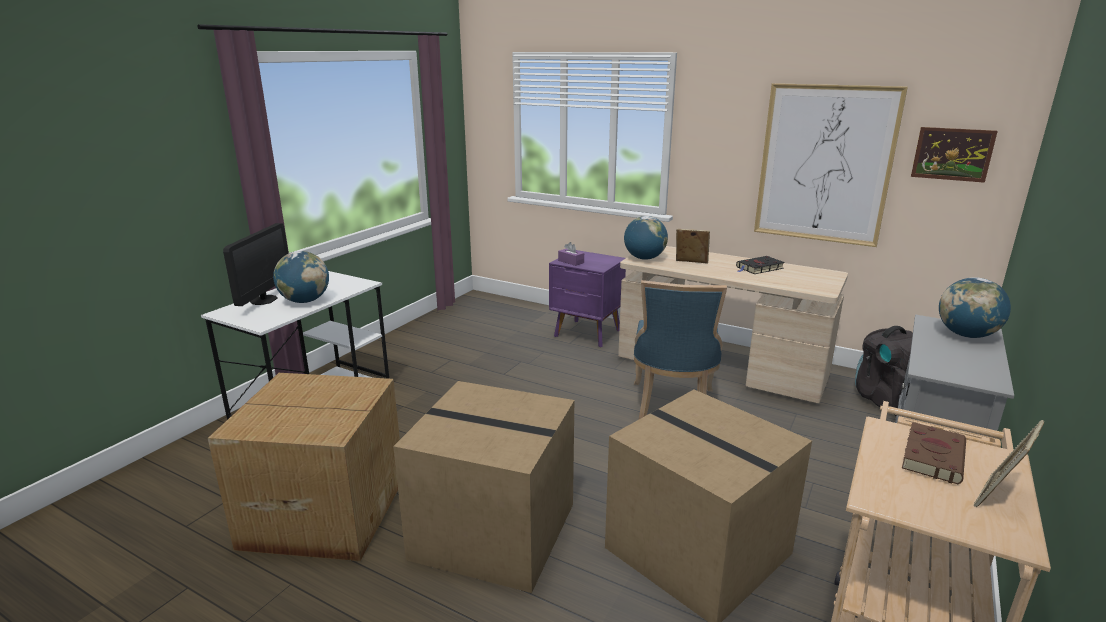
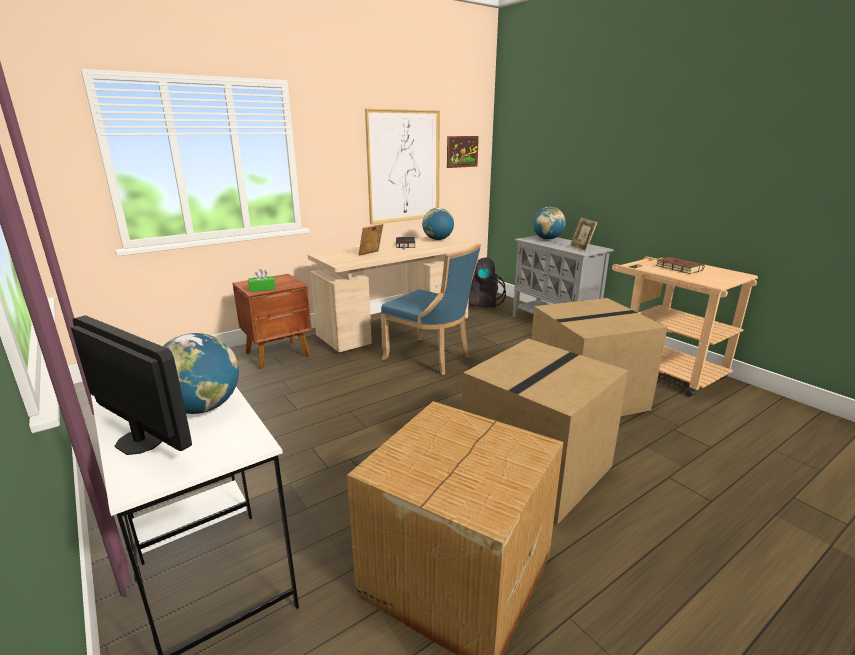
camera: 65 degrees left, 0 degrees up
(571, 262) = (262, 289): purple tissue box -> green tissue box
(587, 334) = (279, 354): purple nightstand -> brown nightstand
(644, 258) = (339, 260): globe -> globe (438, 239)
(998, 496) = (709, 269): picture frame -> picture frame (581, 248)

